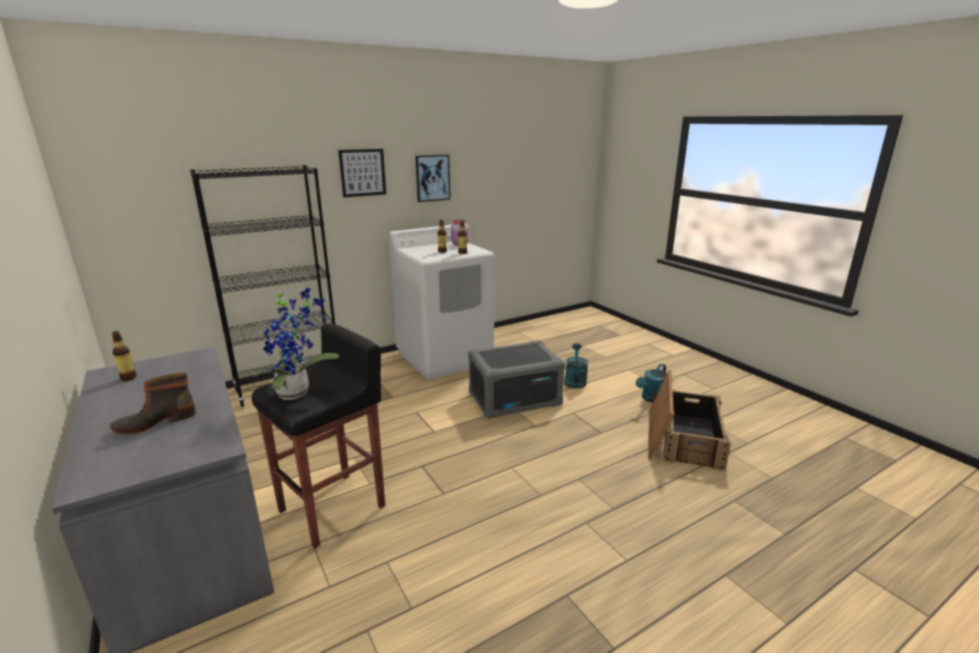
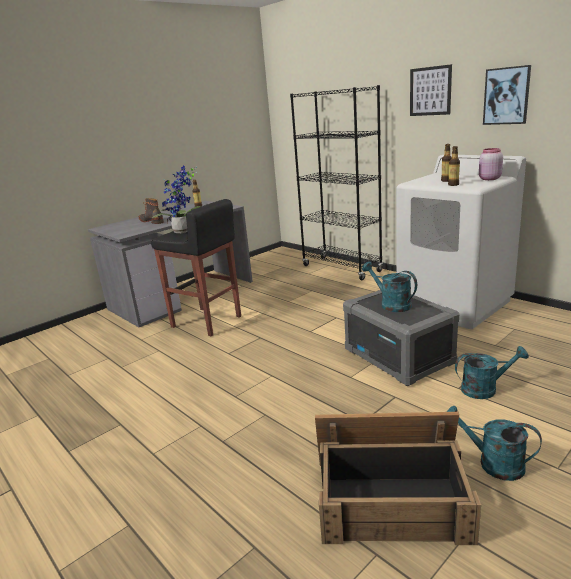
camera: 80 degrees right, 0 degrees up
(509, 357) = (391, 304): none -> turquoise watering can

